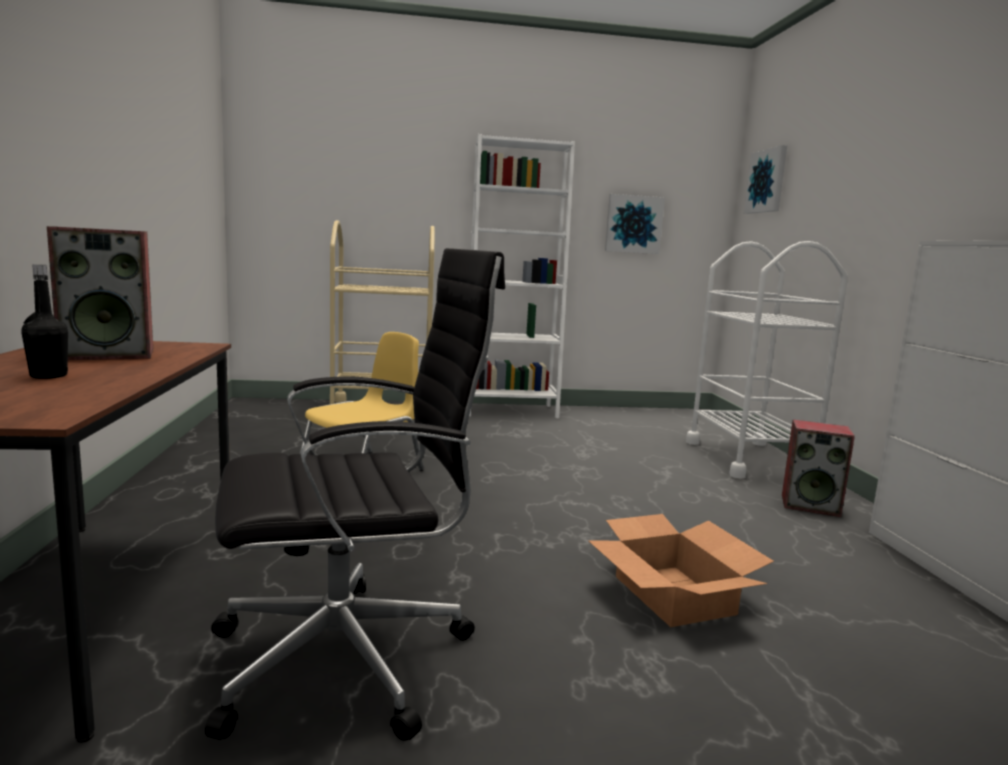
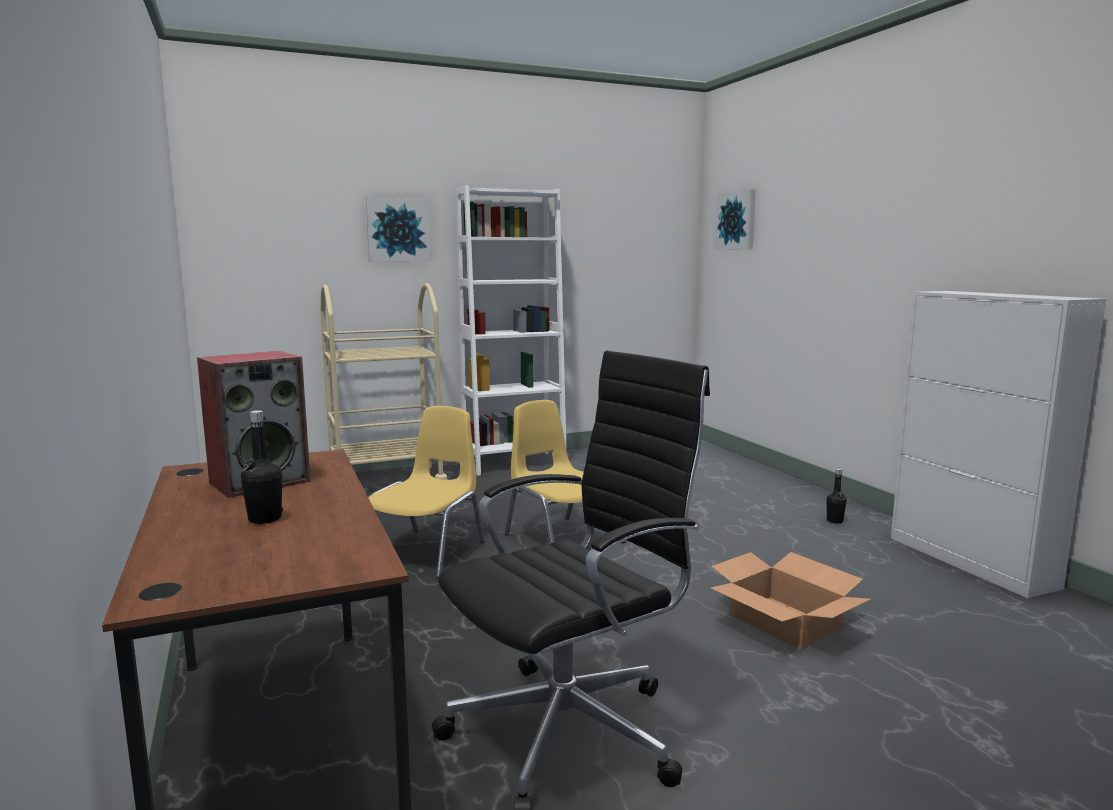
camera: 15 degrees left, 0 degrees up
(500, 478) = (562, 538): none -> yellow chair
(633, 224) = (613, 264): picture -> picture (398, 230)
(749, 459) = (759, 484): white cart -> none
(811, 505) = (834, 521): speaker -> black bottle

